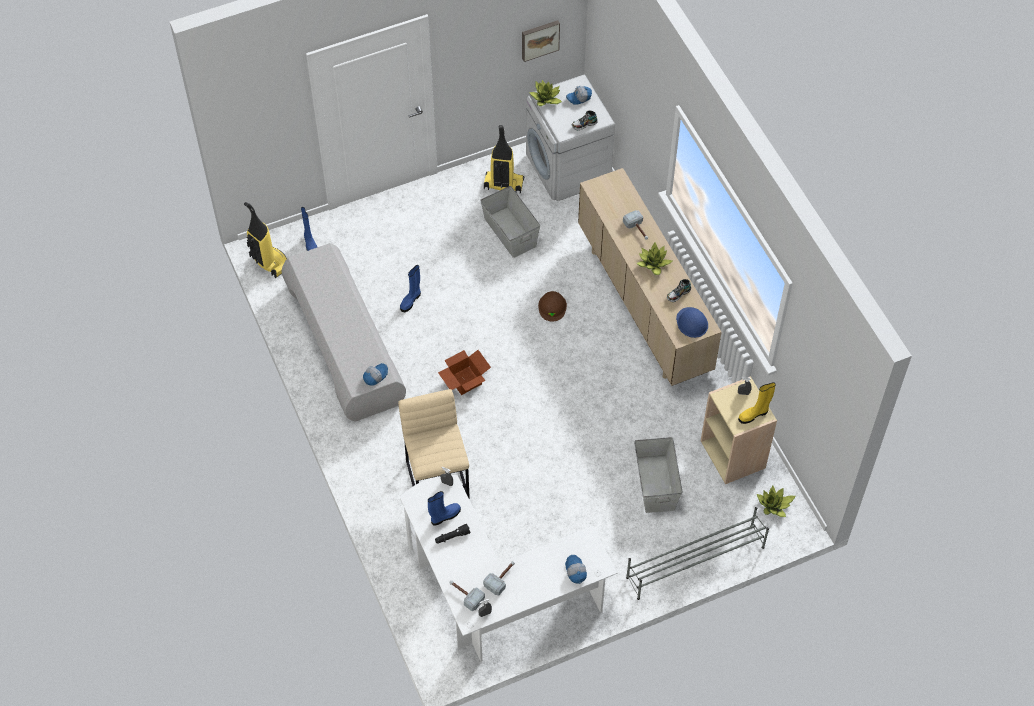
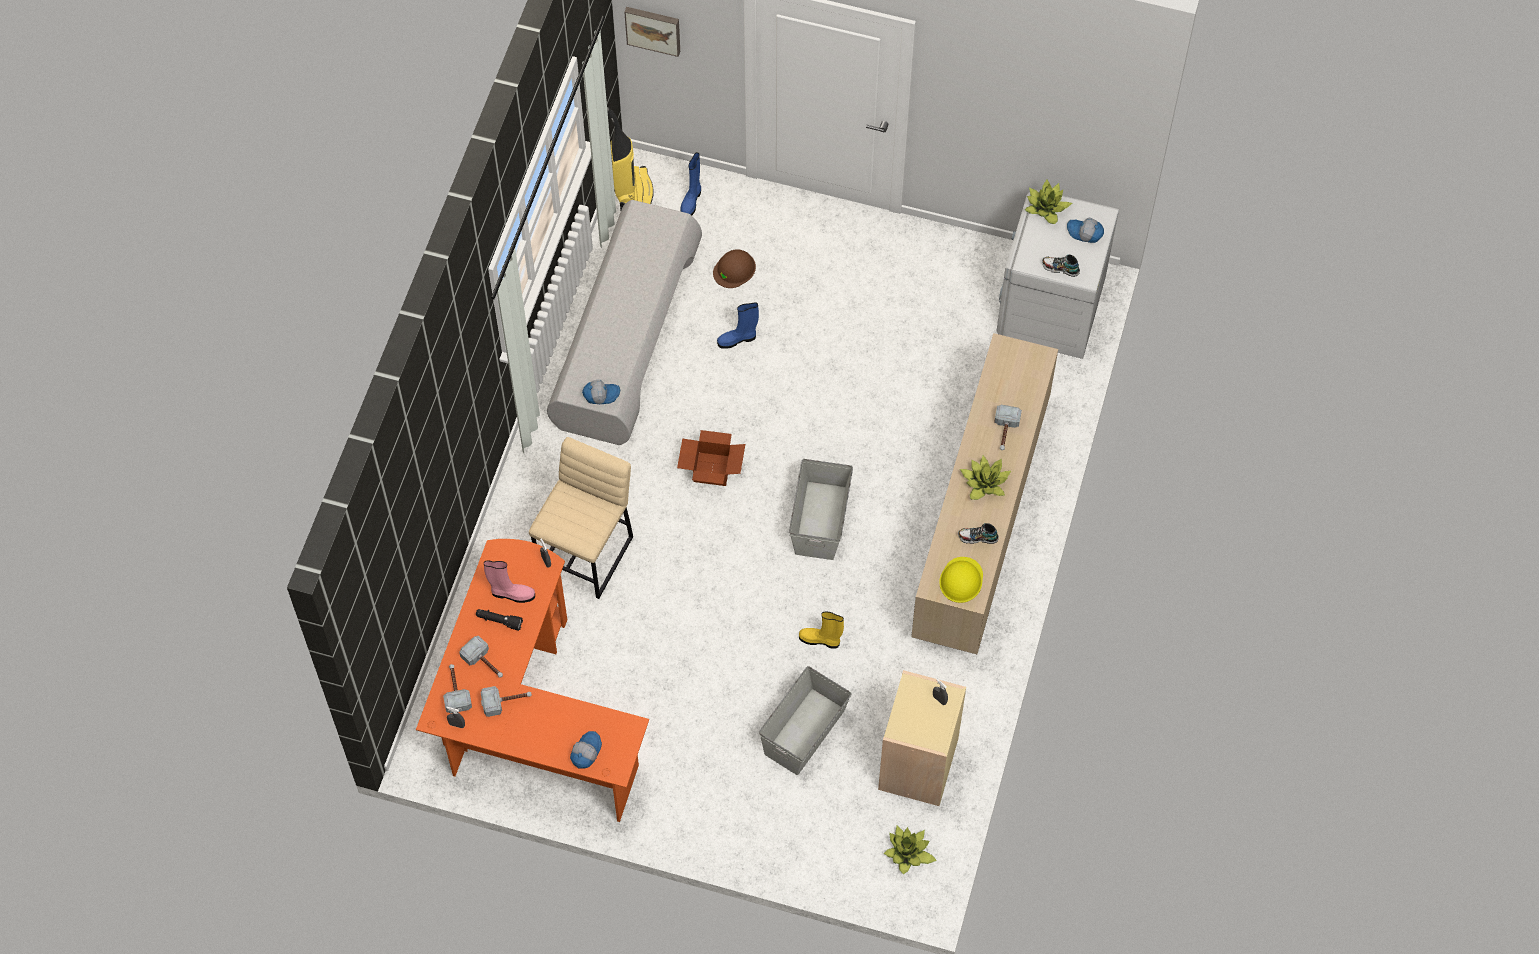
camera: 40 degrees right, 5 degrees up
(444, 516) = (512, 594): blue boot -> pink boot
(467, 566) = (485, 663): none -> hammer
(494, 596) = (528, 720): white desk -> orange desk
(503, 184) = (959, 277): vacuum cleaner -> none
(510, 232) = (914, 338): grey storage box -> grey storage box (819, 520)
(539, 39) = (1069, 133): picture -> picture (653, 29)
(552, 306) = (881, 455): brown hard hat -> brown hard hat (734, 269)
(692, 322) = (961, 580): blue hard hat -> yellow hard hat
(694, 562) = (764, 846): grey shoe rack -> none
(754, 414) = (927, 731): yellow boot -> yellow boot (820, 640)

